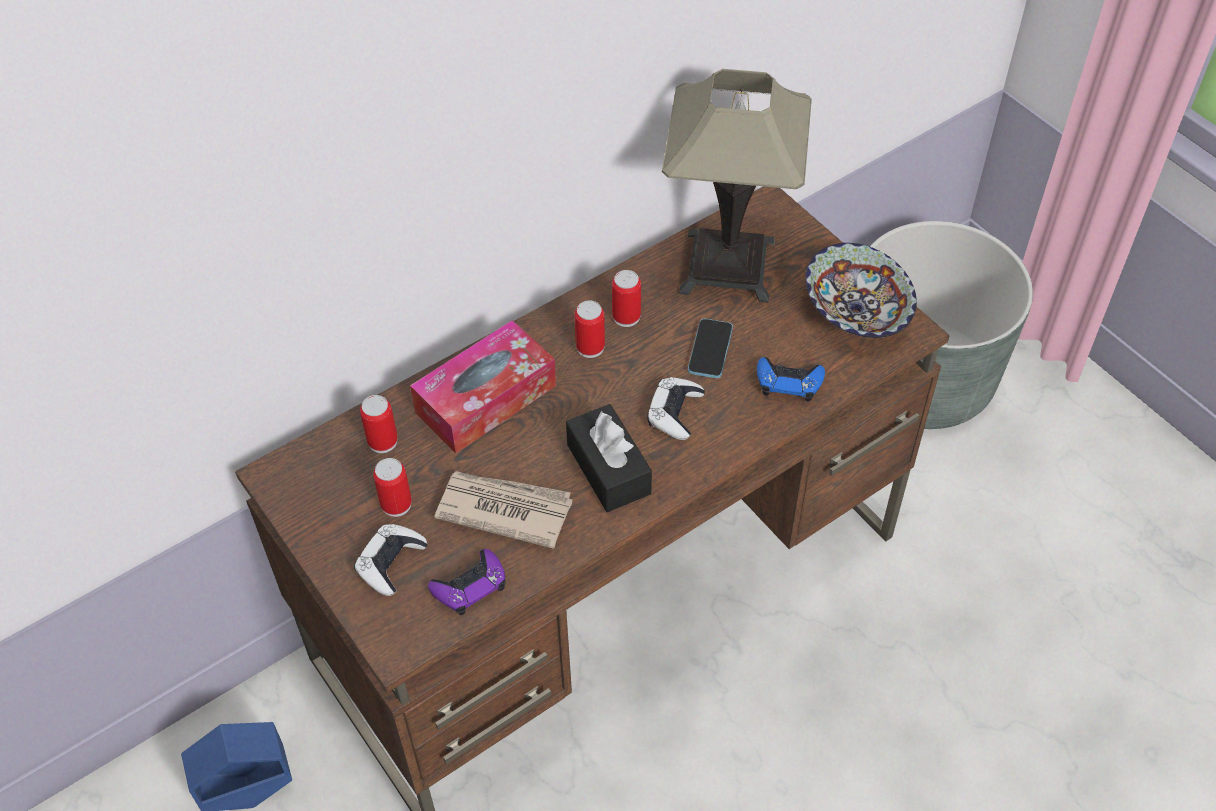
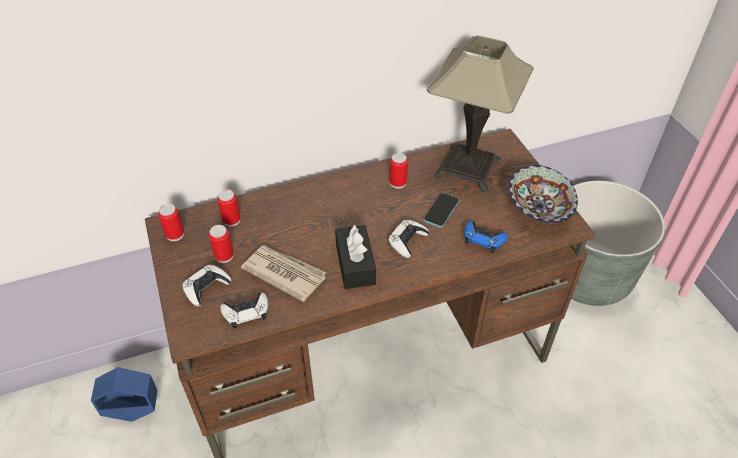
camera: 15 degrees right, 5 degrees down
(470, 586) = (246, 312): purple game controller -> white game controller
(486, 399) = (299, 210): tissue box -> none
(590, 347) = (370, 195): can -> can (175, 234)

